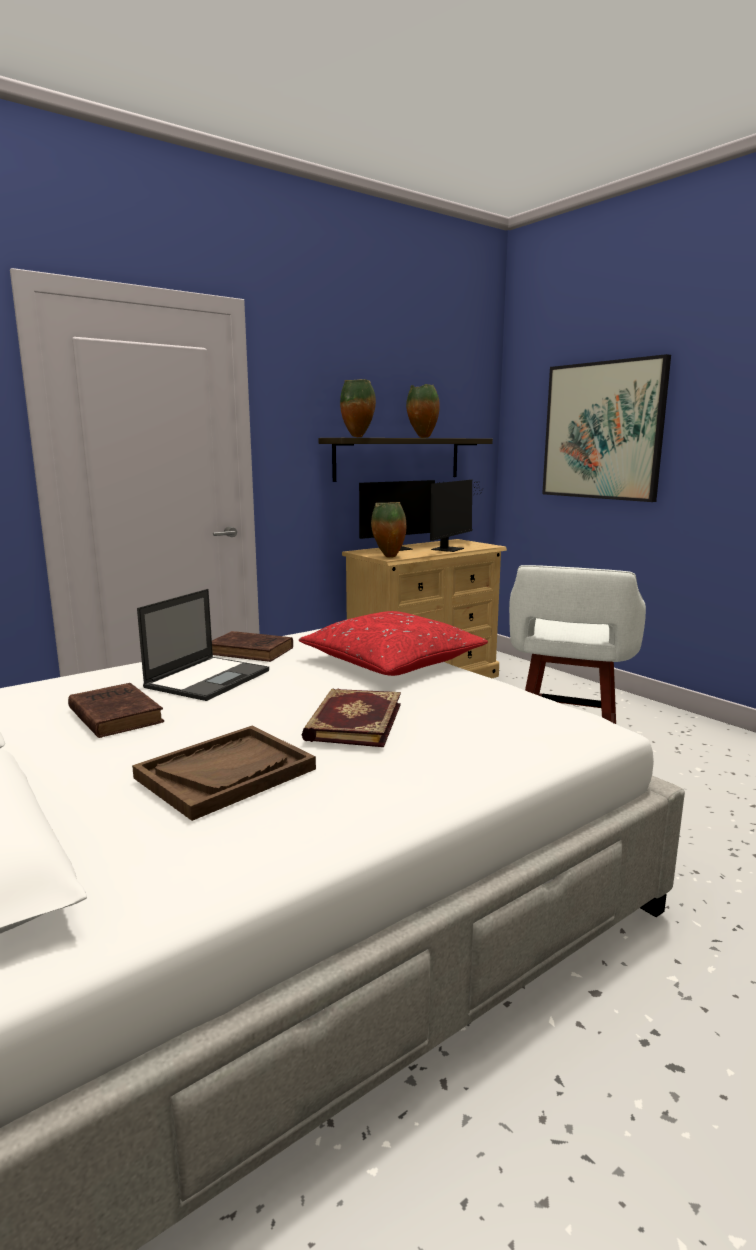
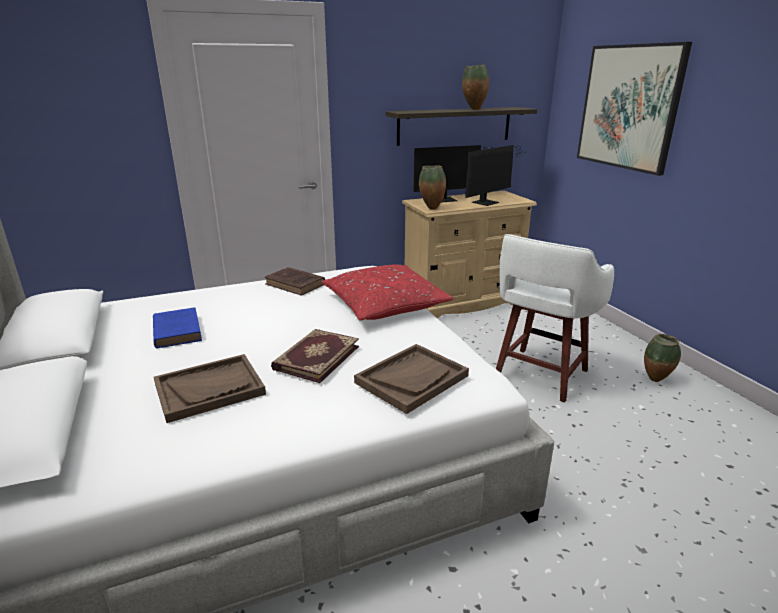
camera: 15 degrees right, 10 degrees up
(114, 715) = (177, 330): brown book -> blue book
(209, 678) = (252, 306): laptop -> none
(358, 437) = (414, 112): vase -> vase (656, 381)
(501, 729) = (411, 379): none -> brown tray

